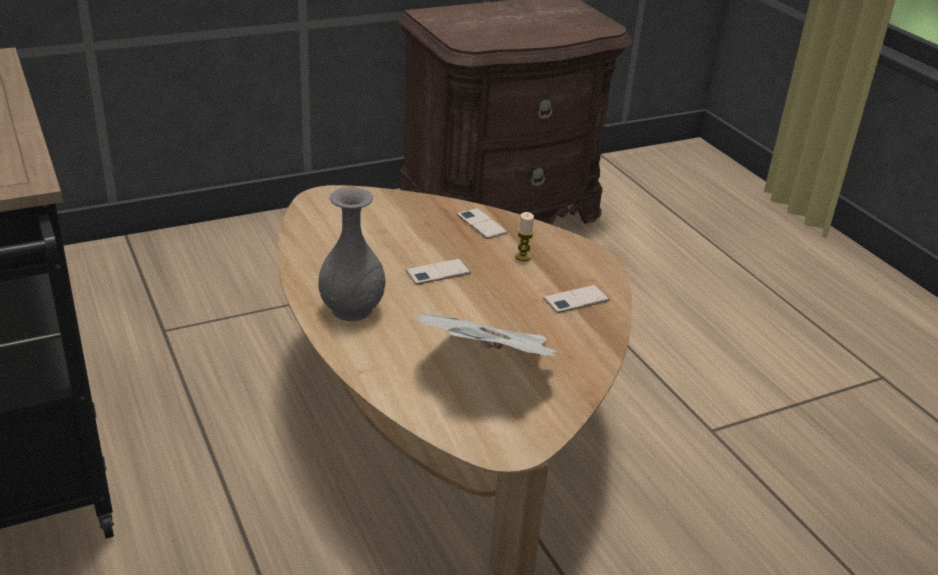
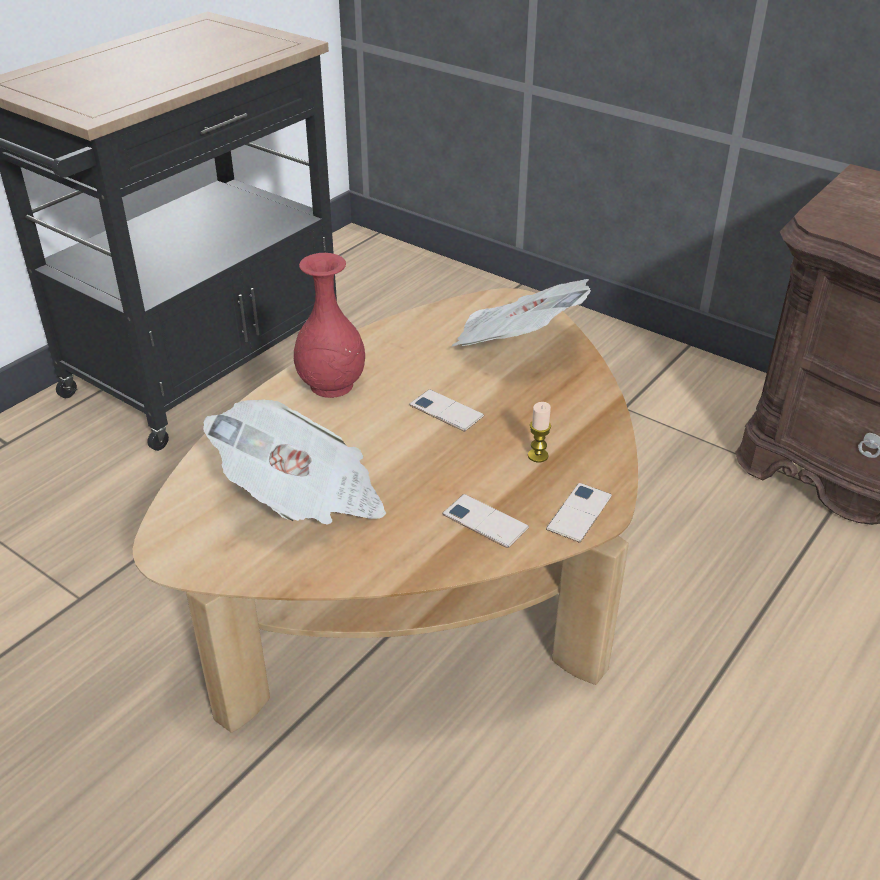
camera: 65 degrees right, 5 degrees up
(352, 310) = (331, 386): grey vase -> red vase
(382, 217) = (516, 344): none -> newspaper
(481, 224) = (576, 406): phone -> phone (579, 513)

